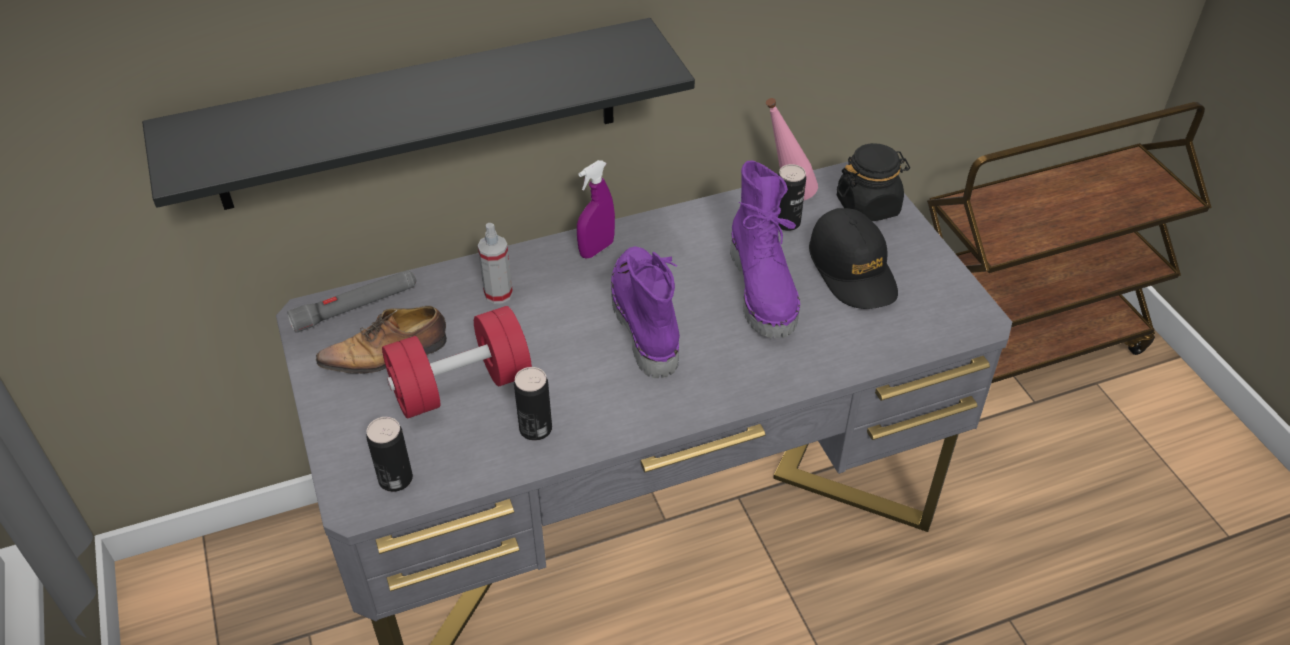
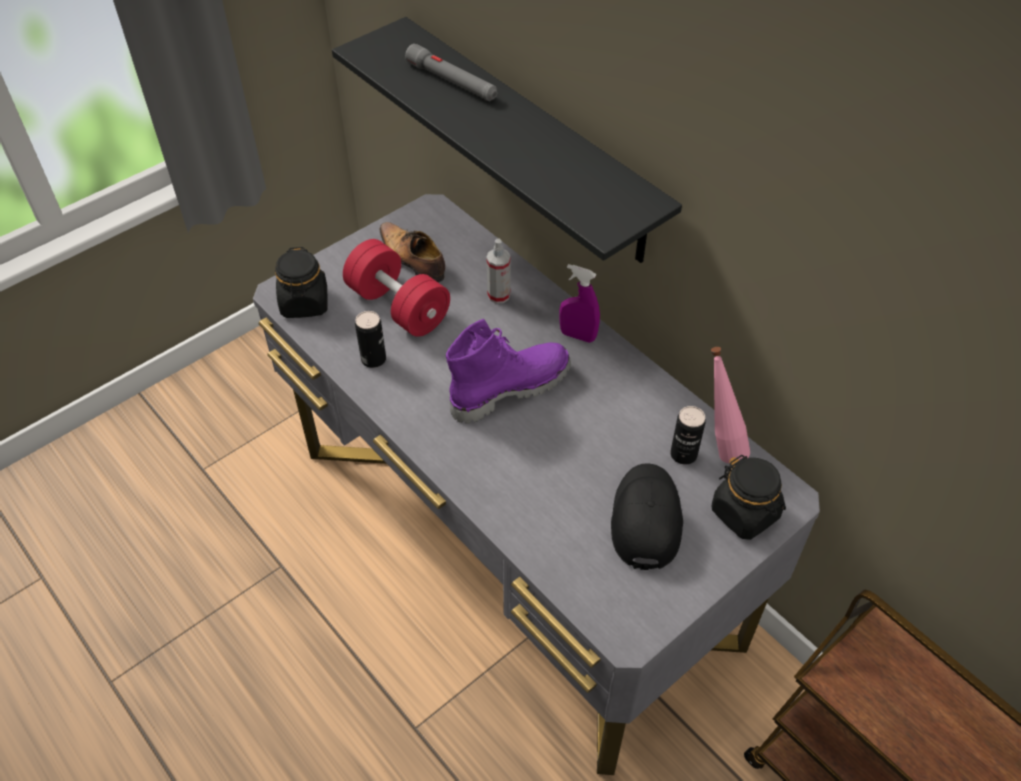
camera: 70 degrees right, 5 degrees up
(355, 307) = (449, 227): grey flashlight -> grey flashlight (452, 82)
(395, 479) = (304, 303): can -> black jar
(764, 290) = (584, 459): purple boot -> none
(853, 270) = (646, 519): black cap -> black cap turned 135 degrees clockwise

